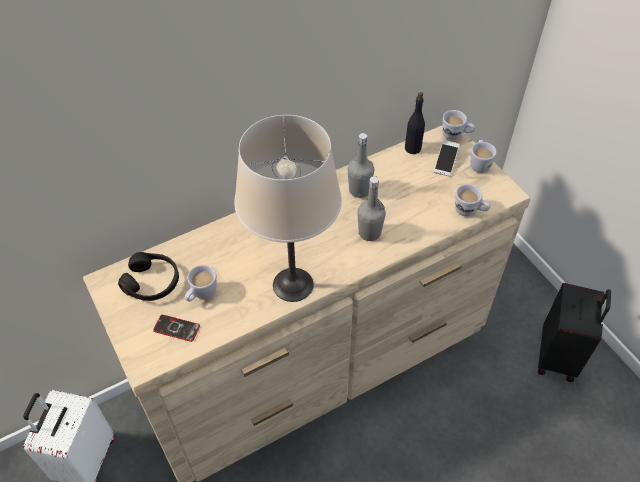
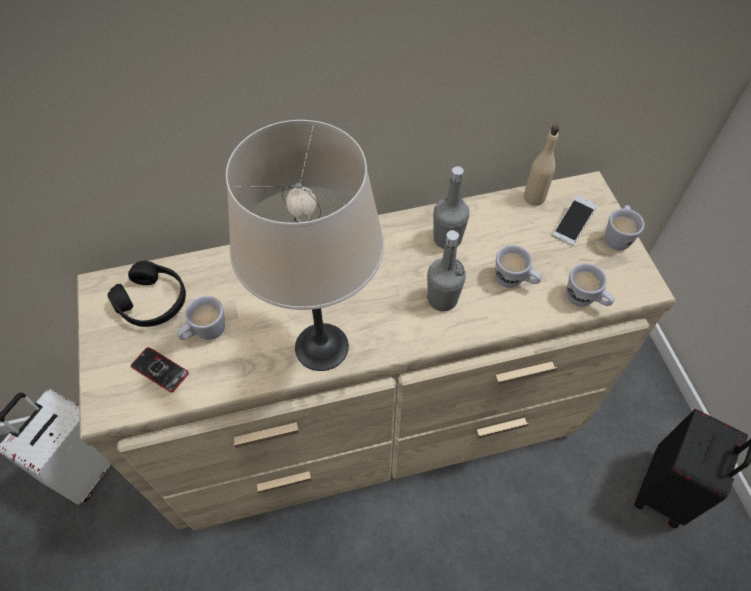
camera: 15 degrees right, 5 degrees up
(412, 148) = (534, 197): black bottle -> beige bottle
(456, 135) = (597, 192): white mug -> white mug (514, 281)

